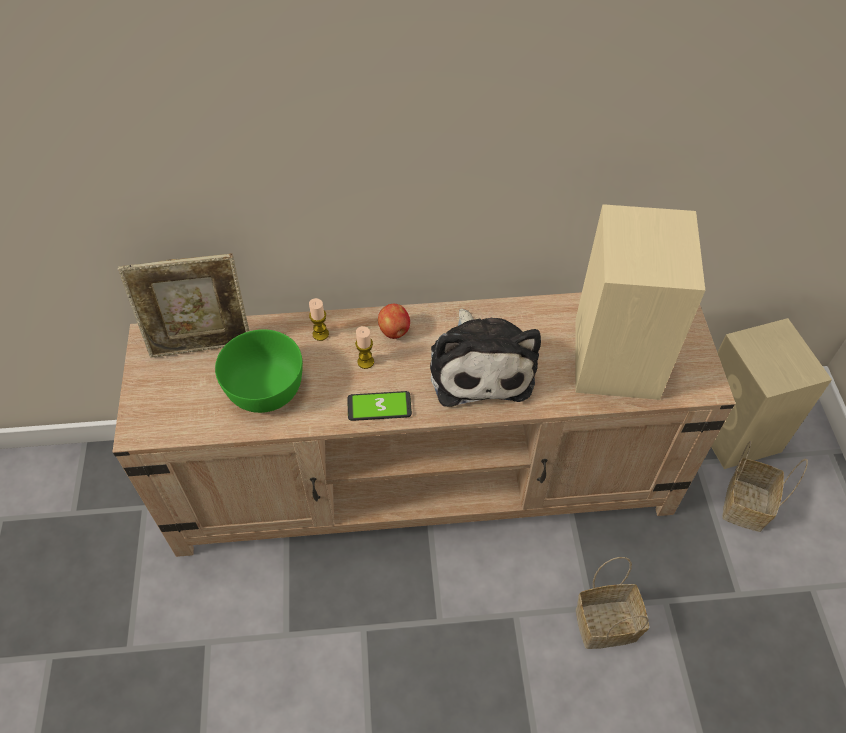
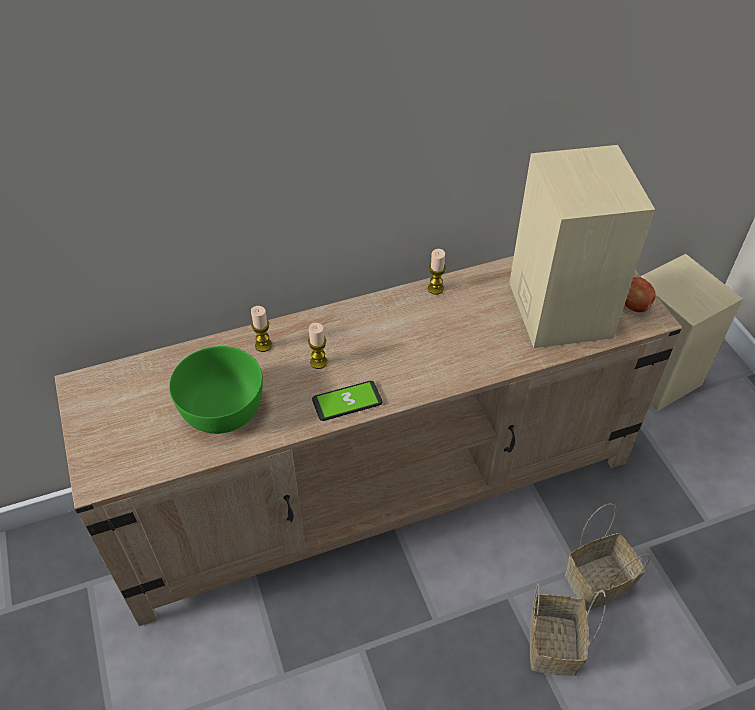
camera: 15 degrees left, 5 degrees down
(202, 345) = (142, 381): picture frame -> none
(394, 331) = (338, 327): apple -> apple (634, 306)
(480, 365) = (434, 342): plush toy -> none
(500, 311) = (435, 288): none -> candle
(744, 502) = (685, 437): basket -> basket (551, 642)

